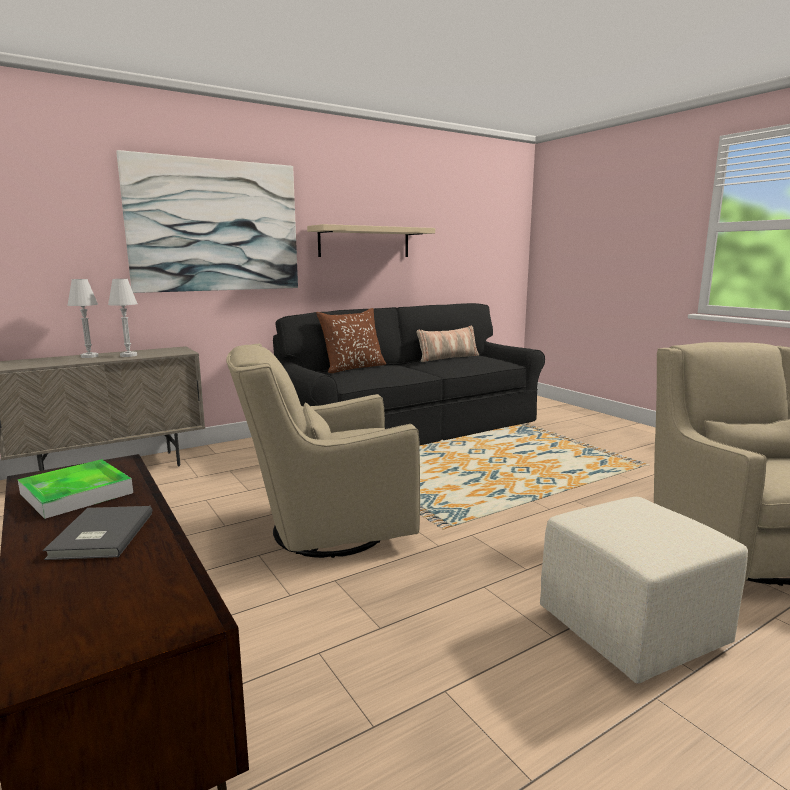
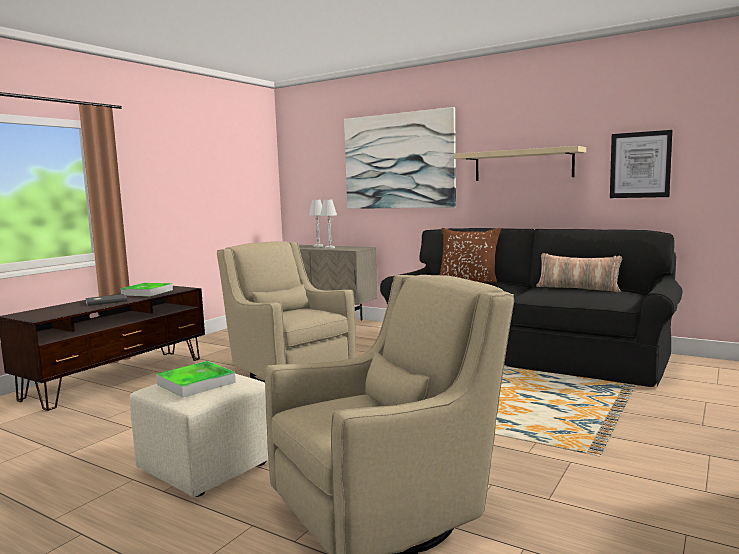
camera: 65 degrees right, 5 degrees down
(452, 248) = (640, 165): none -> picture
(645, 526) = (196, 383): none -> tray

